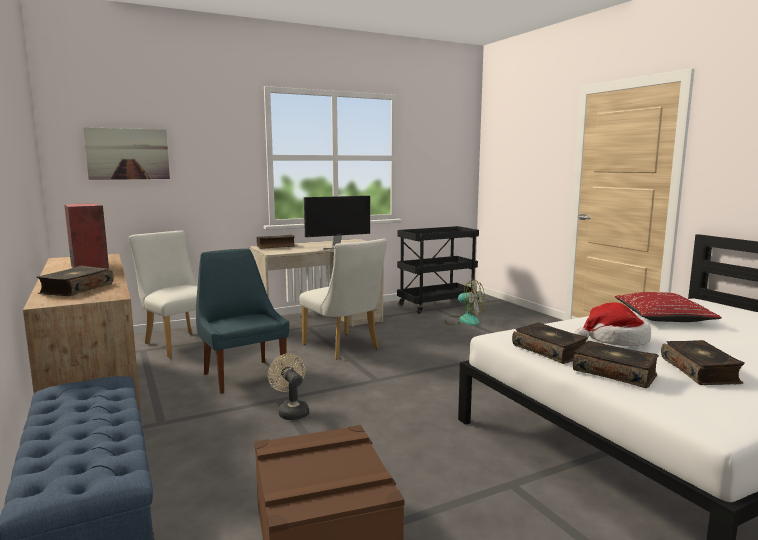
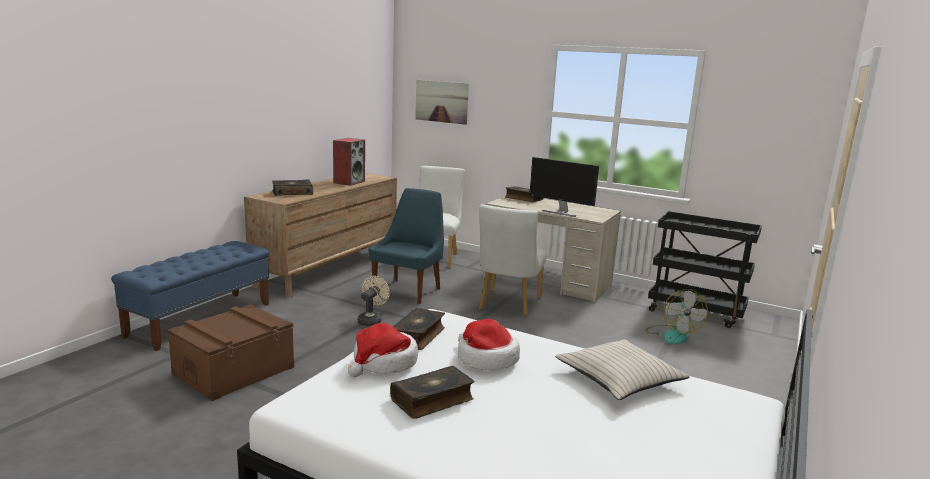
camera: 55 degrees right, 5 degrees up
(614, 373) = (384, 363): book -> hat
(663, 317) = (620, 379): red pillow -> beige pillow

